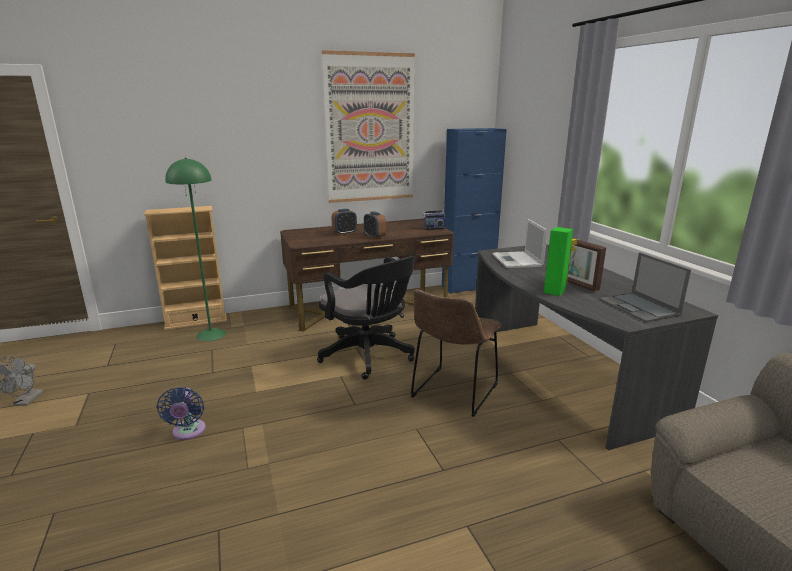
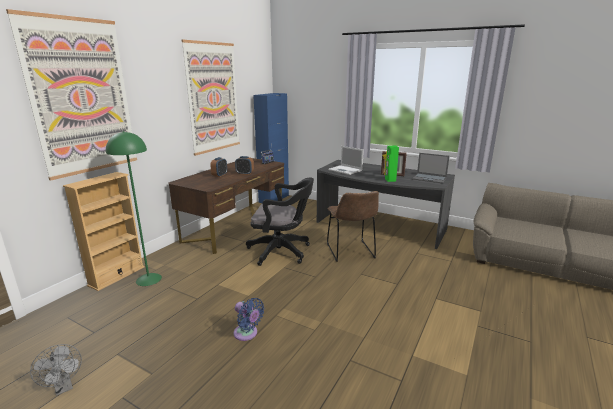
camera: 40 degrees left, 0 degrees up
(176, 119) = (82, 97): none -> picture

